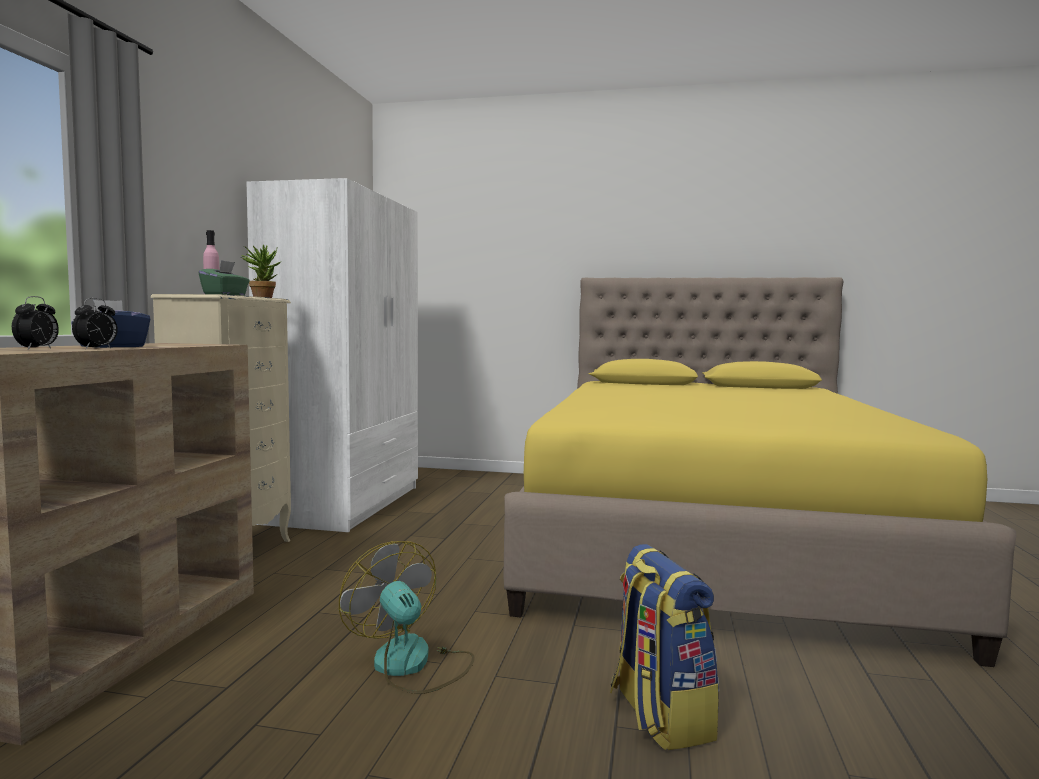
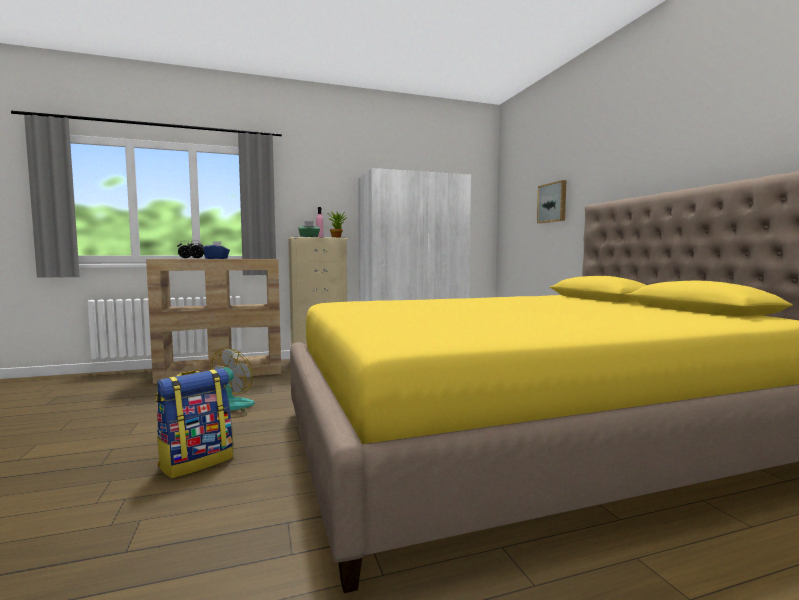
camera: 60 degrees right, 0 degrees up
(502, 266) = (553, 202): none -> picture

